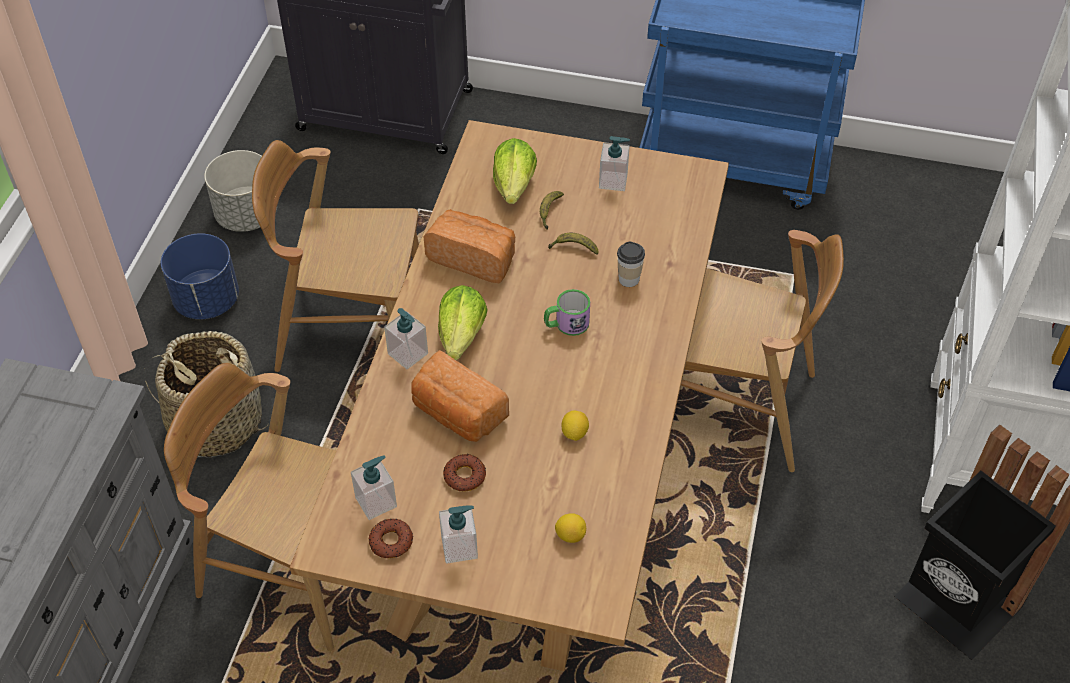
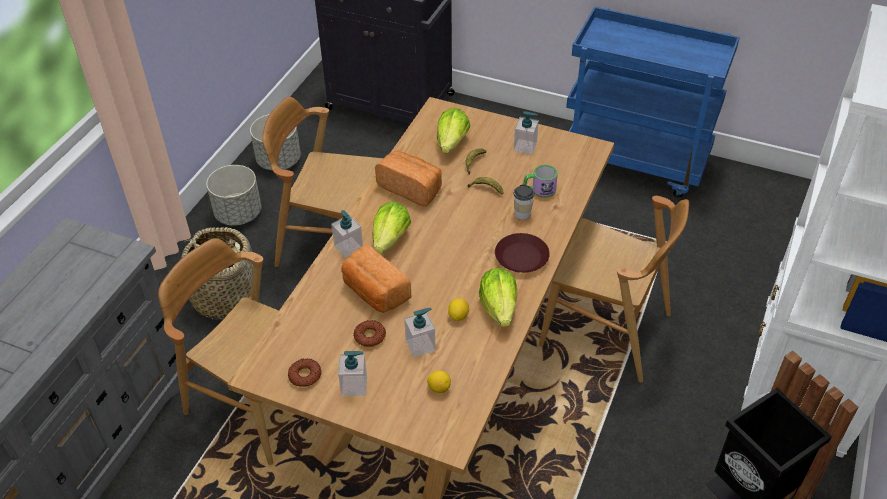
camera: 10 degrees right, 5 degrees down
(207, 301) = (238, 214): blue planter -> grey planter
(376, 502) = (301, 346): soap dispenser -> soap dispenser (420, 345)
(566, 324) = (469, 240): mug -> mug (539, 190)
(625, 415) = (499, 308): none -> lettuce
(639, 340) = (521, 257): none -> brown plate

